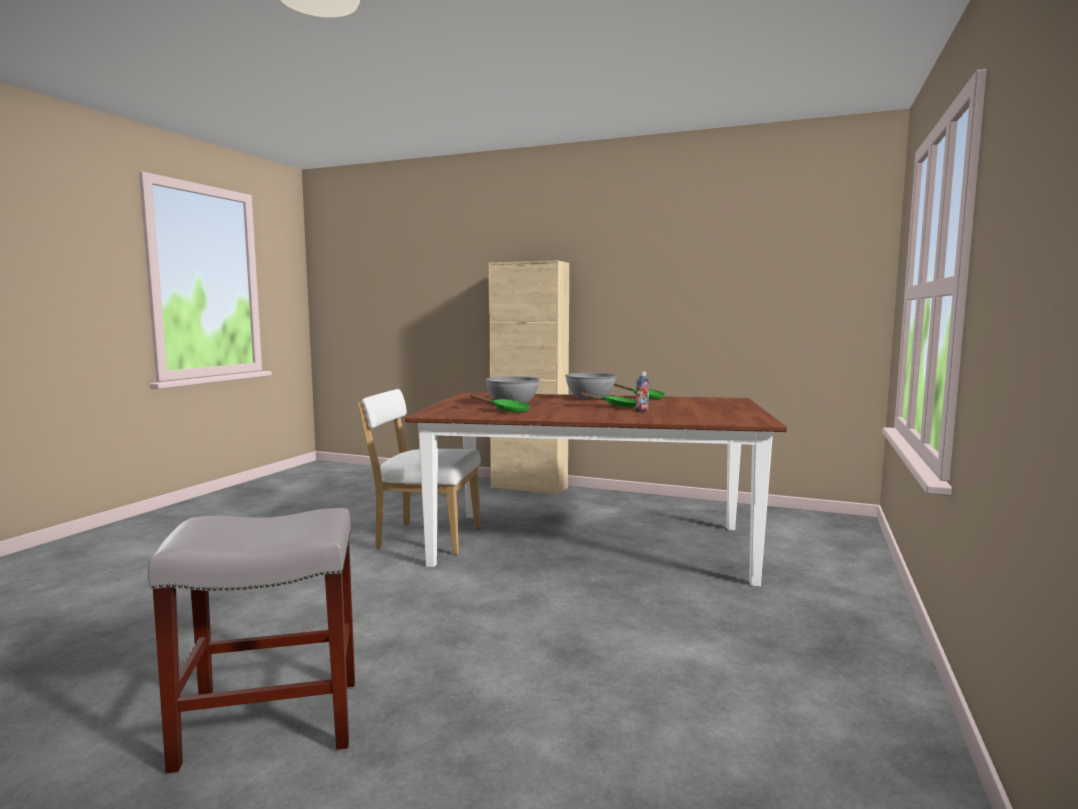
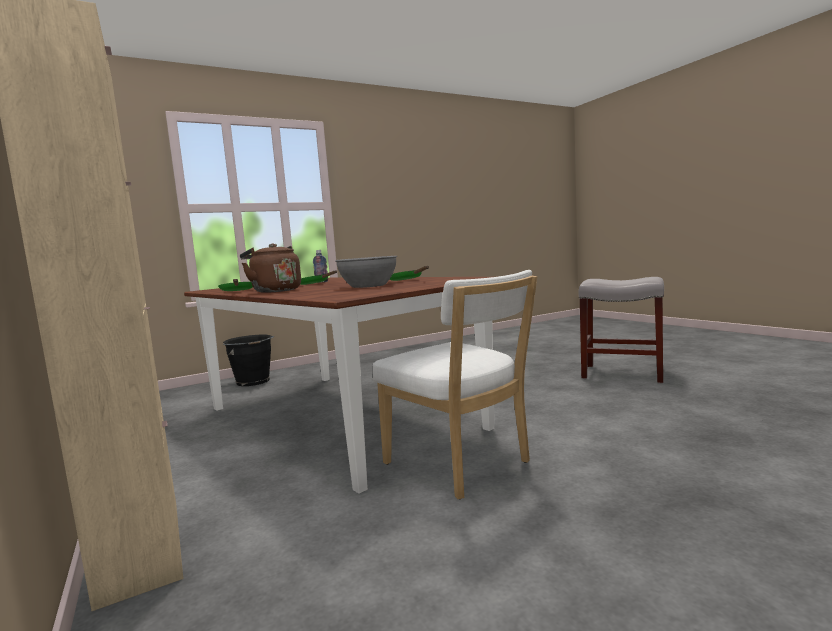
camera: 140 degrees left, 0 degrees up
(590, 398) = (274, 291): grey bowl -> brown kettle
(833, 560) = (253, 382): none -> black bucket

